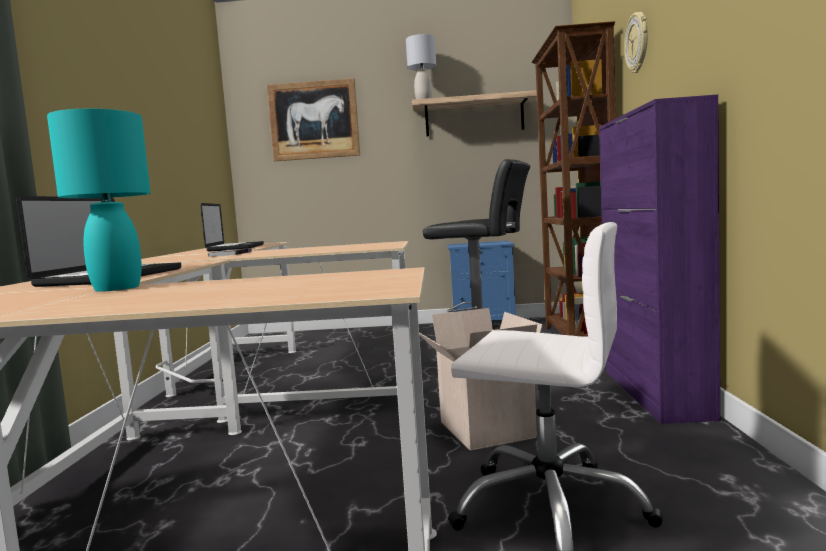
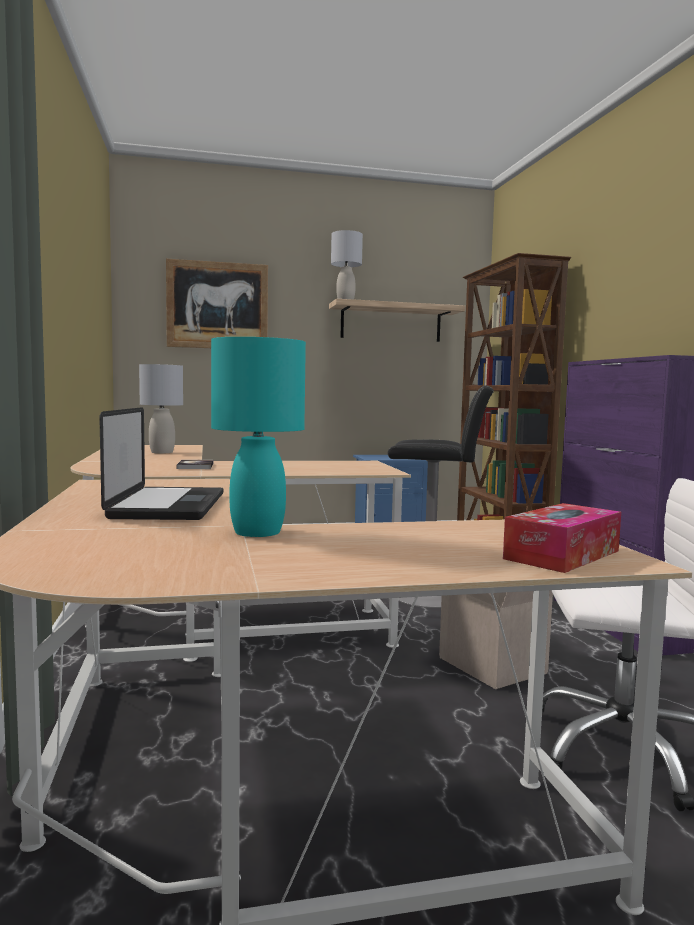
camera: 15 degrees left, 0 degrees up
(236, 248) = (161, 452): laptop -> grey table lamp
(330, 290) = (562, 555): none -> tissue box
(638, 43) = (600, 284): wall clock -> none

